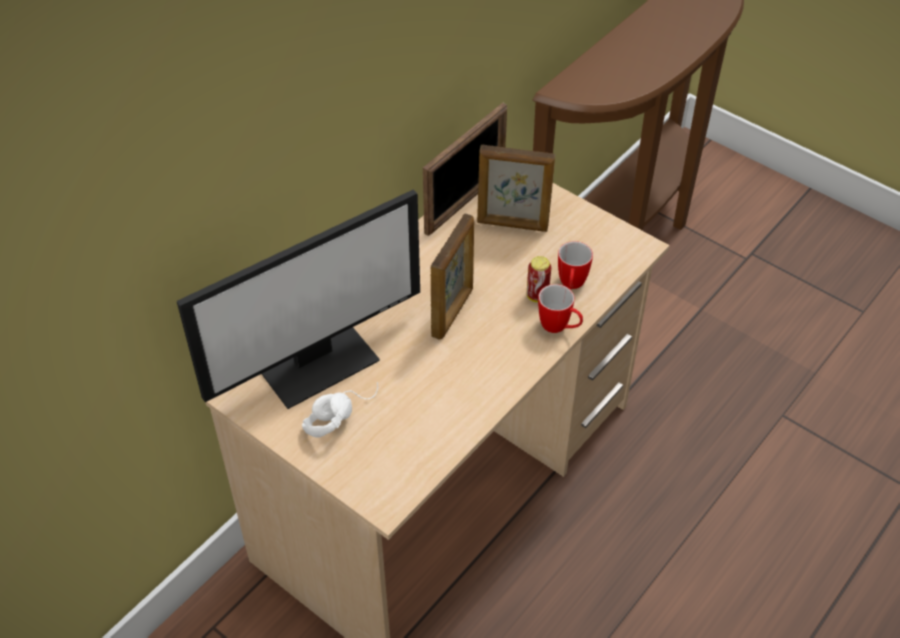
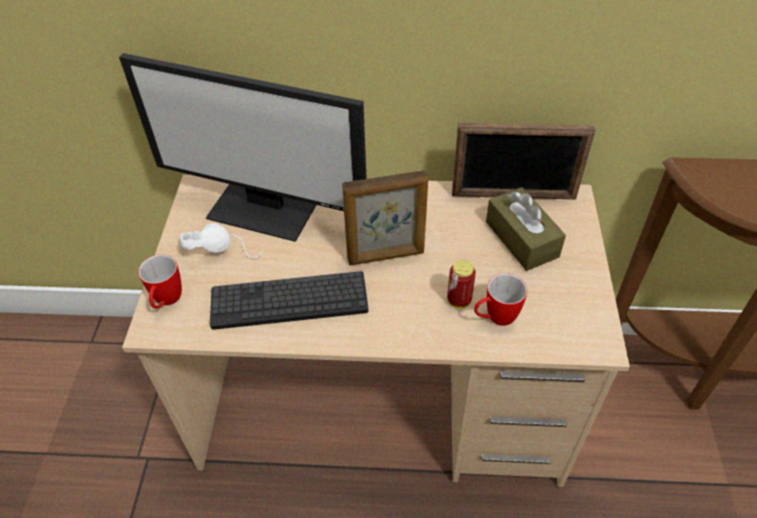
camera: 55 degrees right, 0 degrees up
(442, 397) = (289, 301): none -> keyboard
(512, 225) = (521, 239): picture frame -> brown tissue box
(559, 328) = (437, 337): mug -> mug (166, 302)

